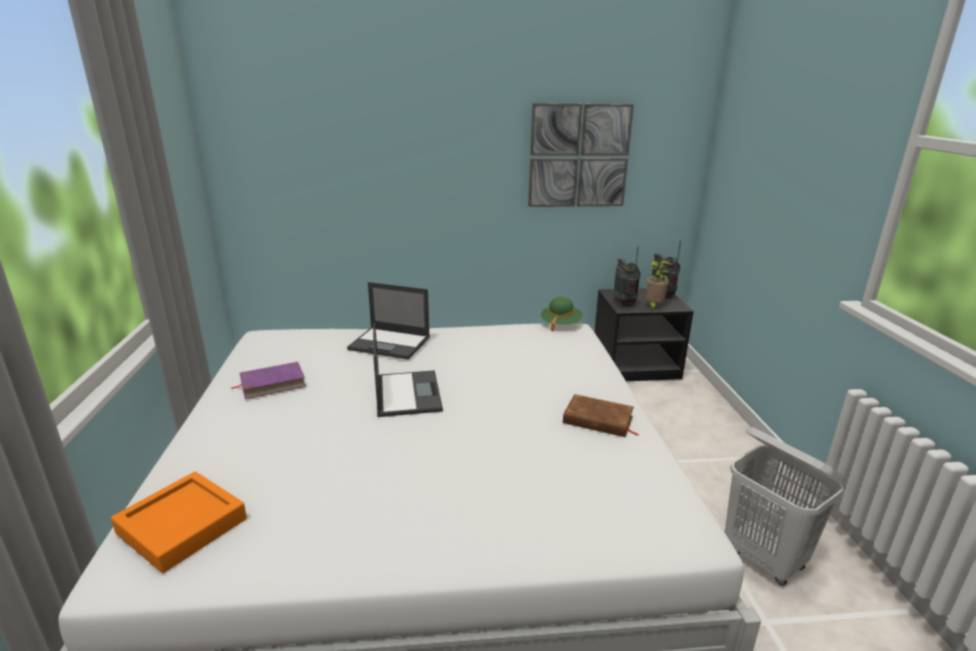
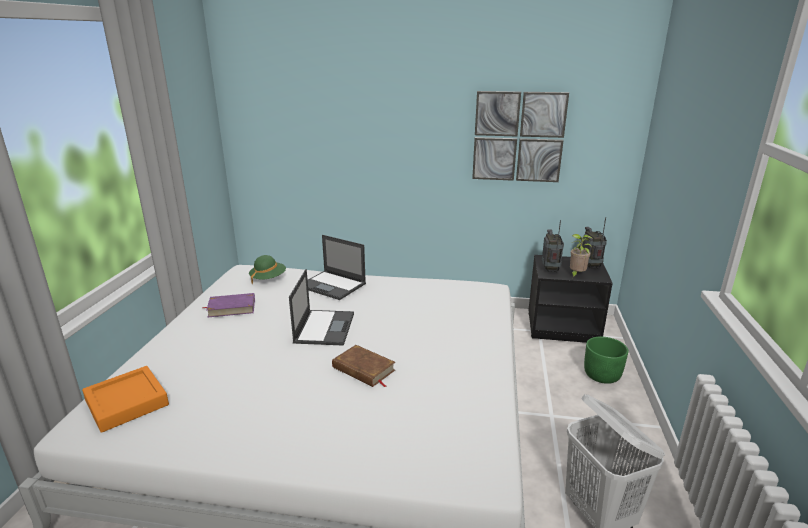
camera: 15 degrees right, 0 degrees up
(560, 324) = (481, 283): green hat -> green hat (268, 278)
(598, 420) = (465, 370): brown book -> brown book (363, 369)
(697, 412) = (602, 376): none -> green planter

